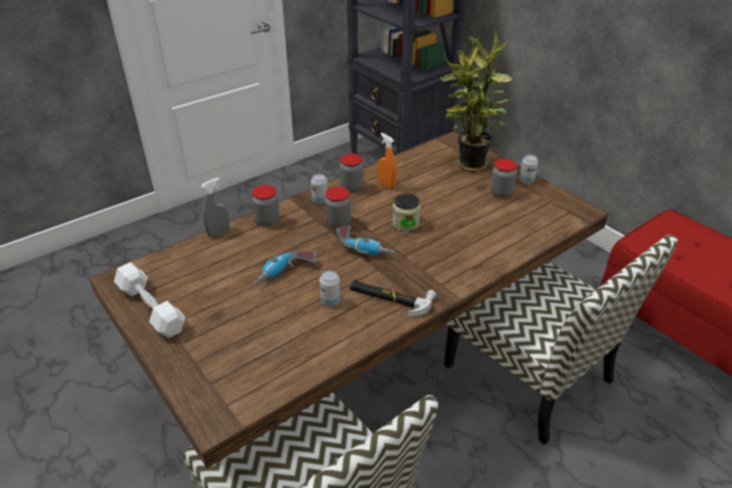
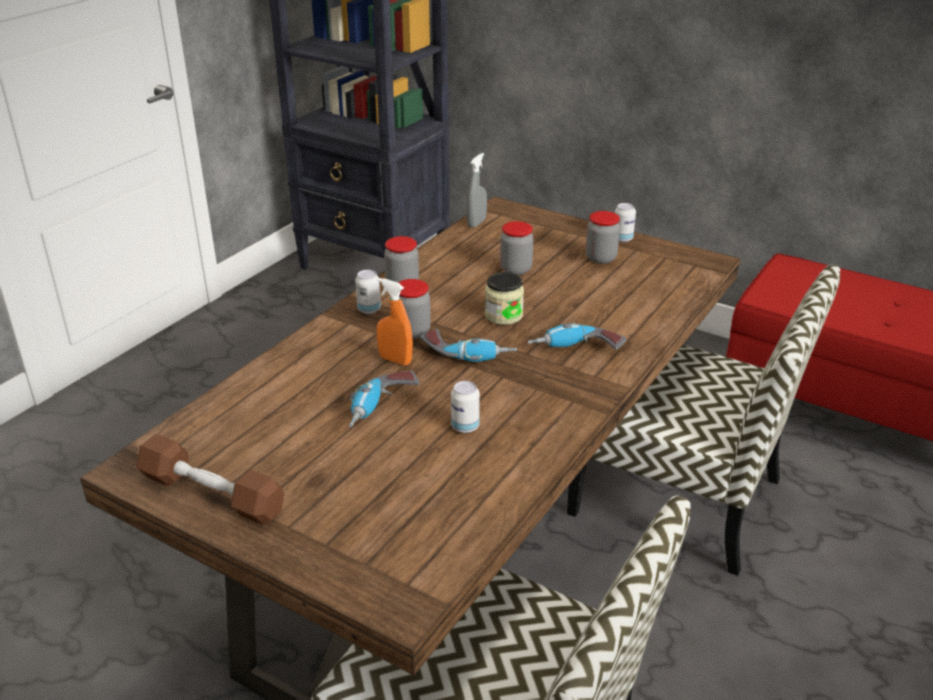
camera: 20 degrees left, 5 degrees down
(151, 308) = (211, 494): white dumbbell -> brown dumbbell
(218, 232) = (247, 377): grey spray bottle -> grey spray bottle (476, 223)
(267, 221) = (310, 348): jar -> jar (516, 269)
(386, 184) = (447, 274): orange spray bottle -> orange spray bottle (395, 360)
(390, 297) = (540, 406): hammer -> none
(440, 261) = (575, 350): none -> power drill
(469, 166) = (541, 234): potted plant -> none

